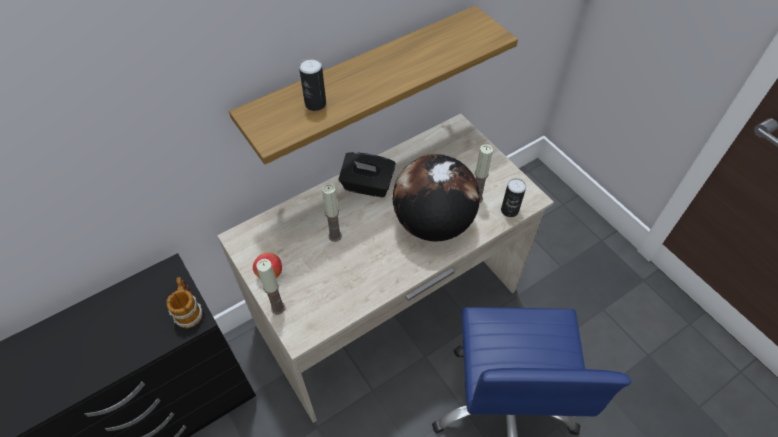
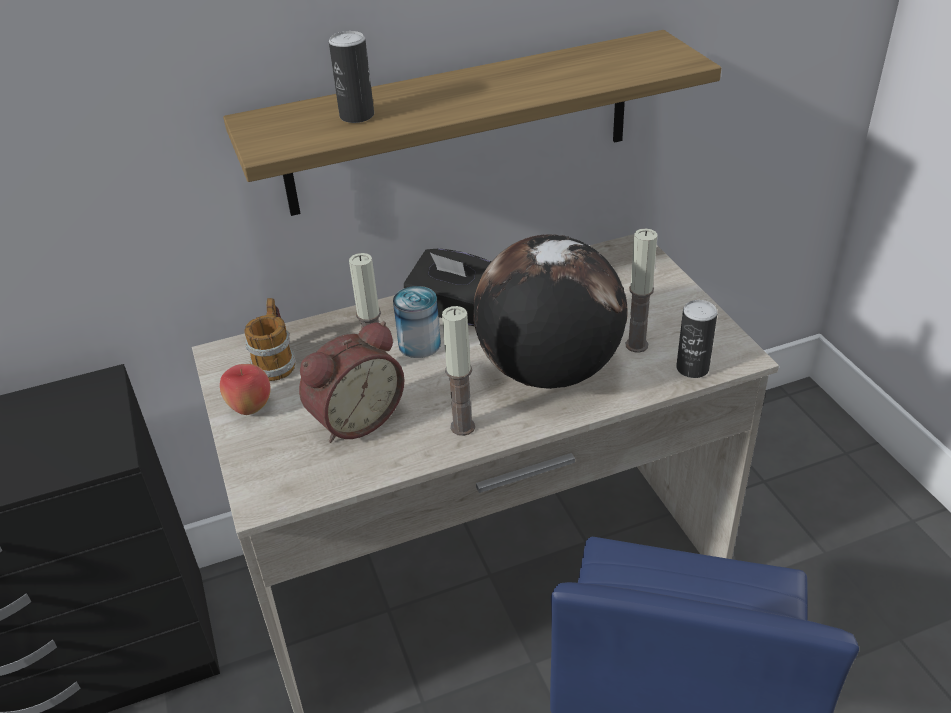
camera: 15 degrees right, 15 degrees down
(189, 310) = (105, 440): mug -> mug (276, 361)
(278, 307) = (244, 455): candle -> candle (462, 427)
(333, 272) = (354, 418): none -> alarm clock
(354, 214) = (419, 344): none -> can

